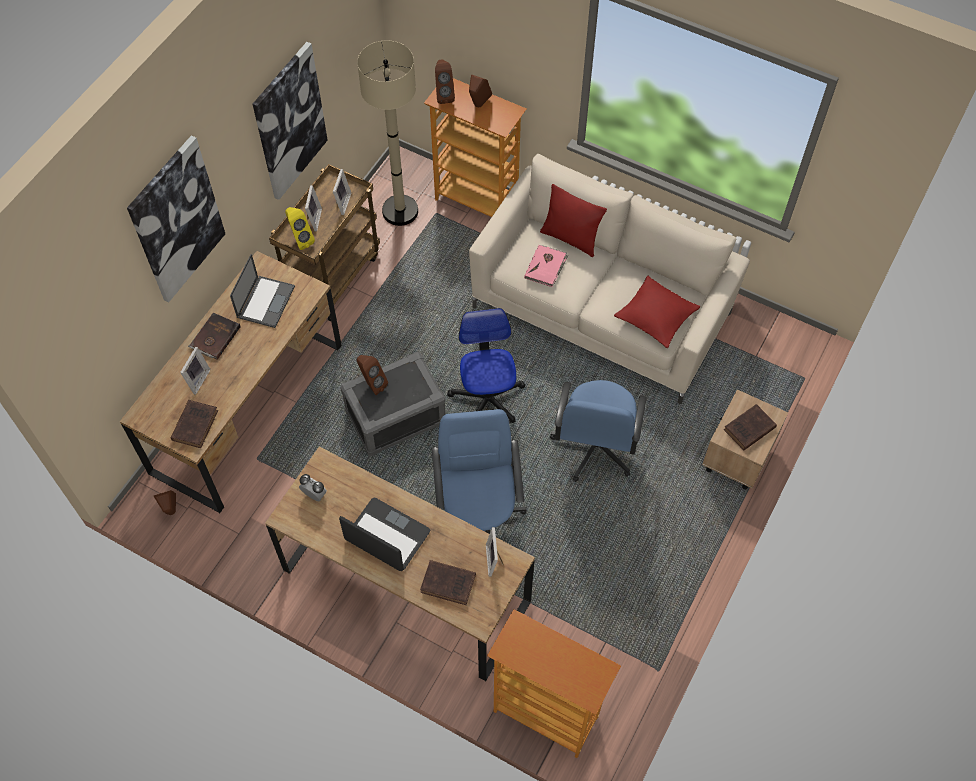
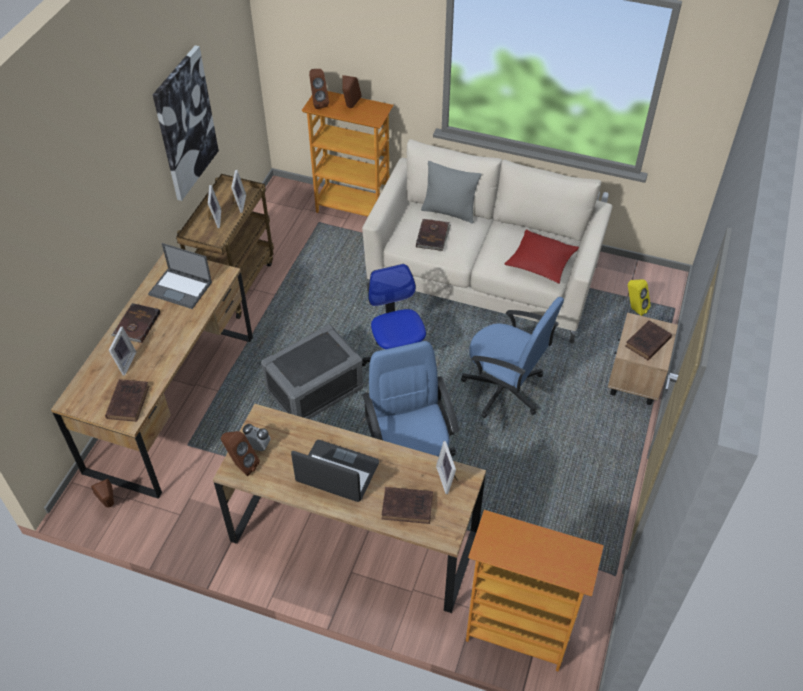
camera: 10 degrees left, 10 degrees down
(176, 220) = (91, 199): picture -> none
(266, 301) = (181, 288): laptop -> laptop turned 105 degrees clockwise
(300, 240) = (205, 236): yellow speaker -> yellow speaker (634, 309)
(372, 384) = (291, 356): brown speaker -> brown speaker (241, 465)
(400, 211) = (286, 224): beige floor lamp -> none
(546, 267) = (433, 236): pink book -> brown book
(570, 238) = (449, 212): red pillow -> grey pillow
(594, 447) = (504, 389): blue office chair -> blue office chair turned 60 degrees counterclockwise

